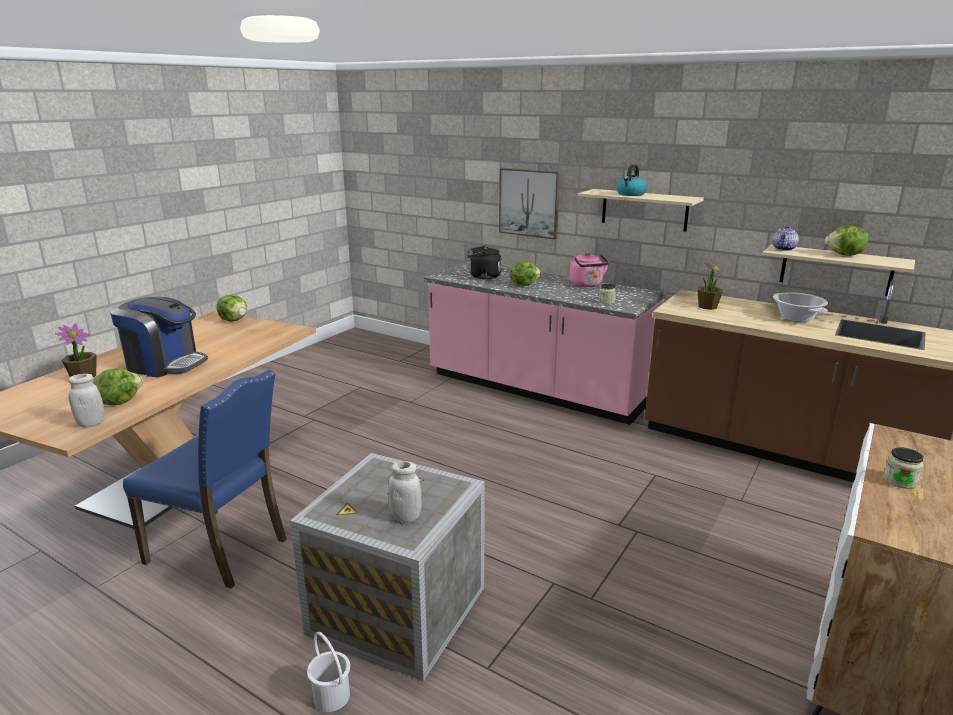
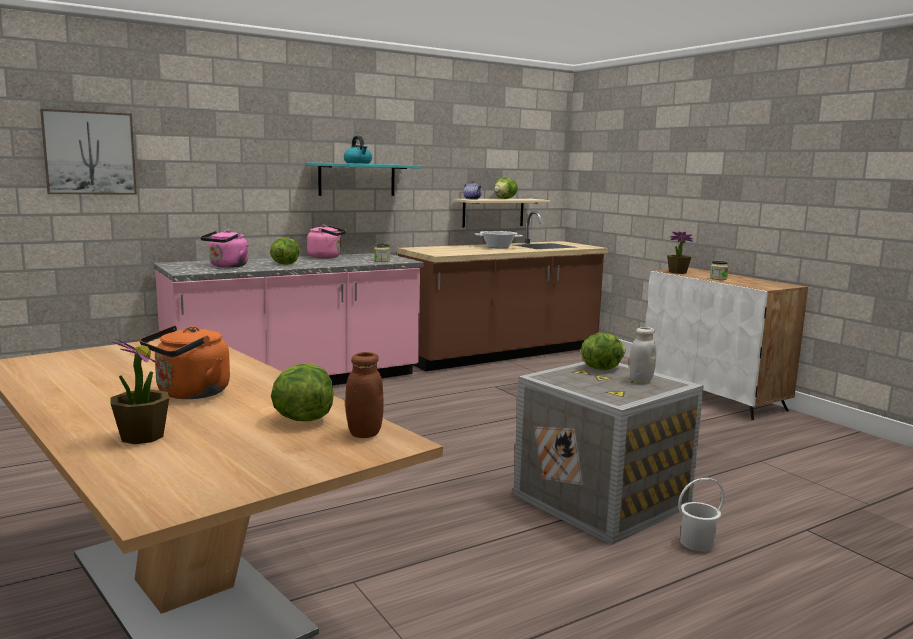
camera: 65 degrees left, 10 degrees down
(91, 423) = (364, 433): white jar -> brown jar
(165, 364) = (189, 394): coffee machine -> orange kettle
(221, 550) = (428, 575): blue chair -> none
(234, 320) = (66, 356): lettuce -> lettuce (601, 368)
(483, 276) = (227, 266): black kettle -> pink kettle
(529, 203) = (234, 182): picture -> picture (89, 153)
(644, 210) = (357, 179): beige shelf -> turquoise shelf
(707, 306) = (446, 250): potted plant -> potted plant (677, 272)

